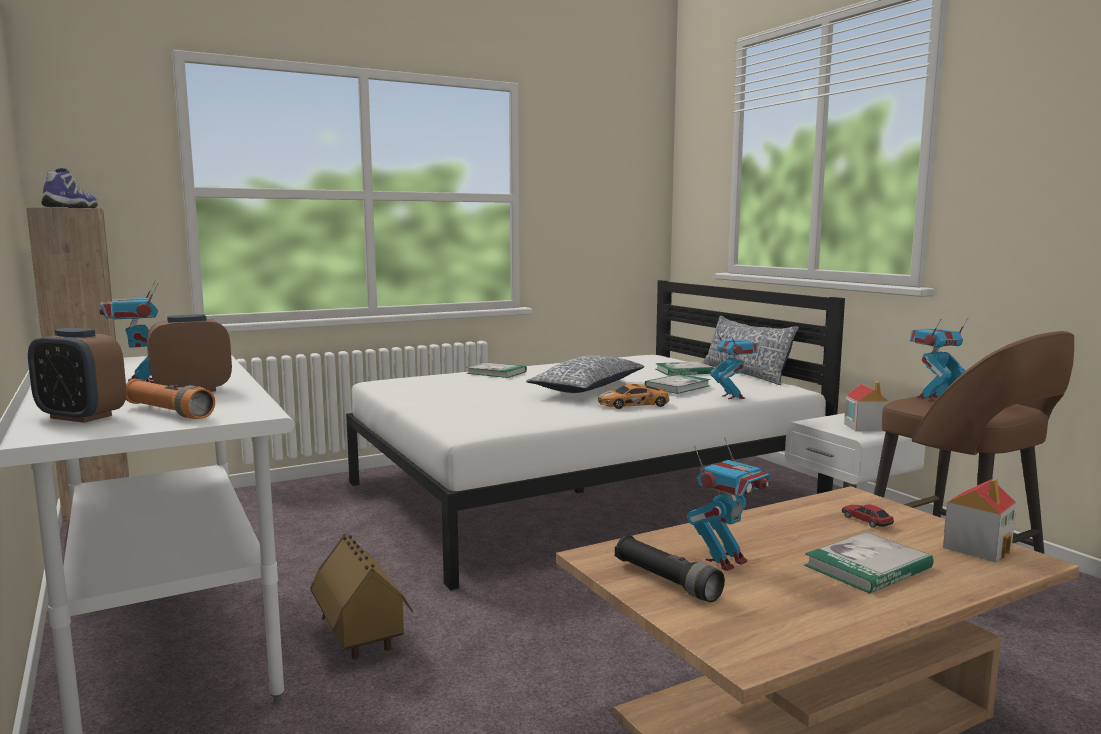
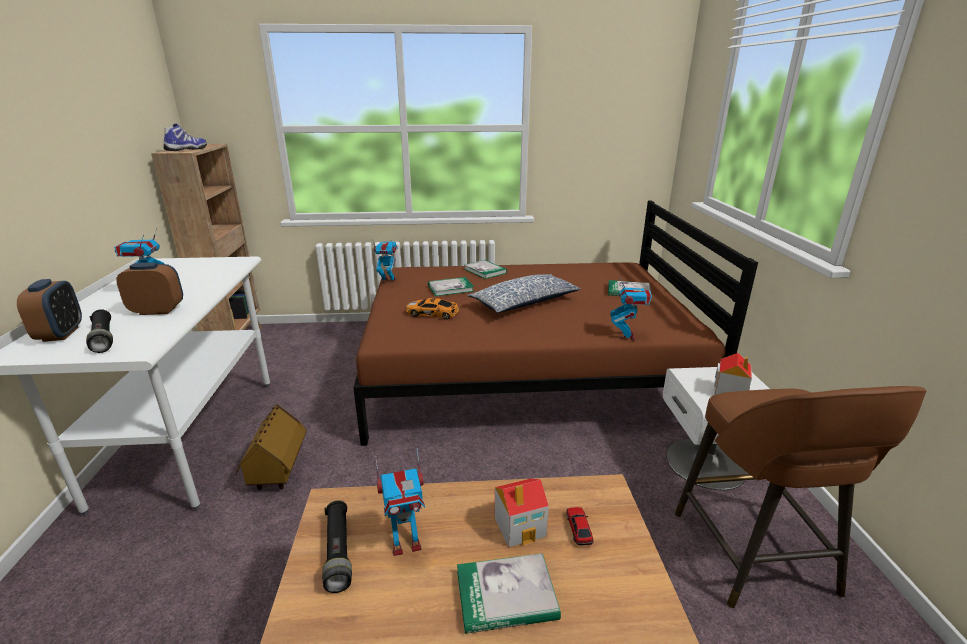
camera: 25 degrees right, 15 degrees up
(81, 417) = (61, 334): alarm clock -> alarm clock turned 150 degrees counterclockwise
(168, 412) = (103, 338): orange flashlight -> black flashlight
(582, 491) = (525, 372): white bed -> brown bed
(635, 404) = (535, 331): toy car -> toy car (433, 313)
(677, 387) = (593, 314): book -> book (450, 288)
(745, 373) = (679, 302): pillow -> none
(933, 398) = (761, 402): toy robot -> toy robot (388, 281)
(977, 547) = (638, 607): toy house -> toy house (520, 526)

